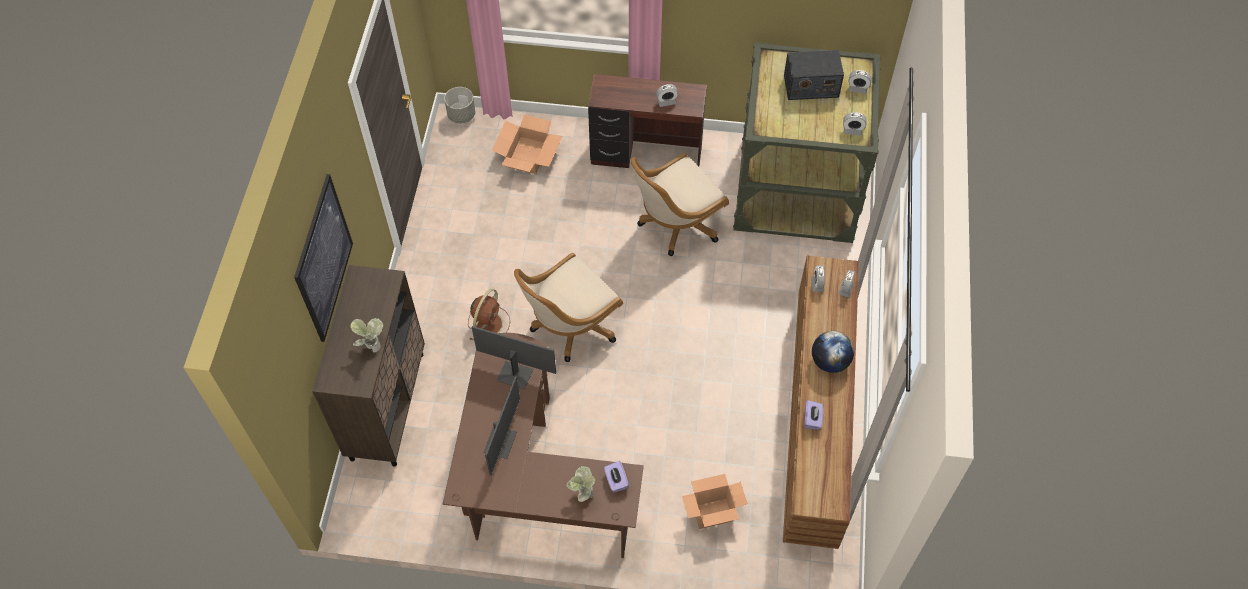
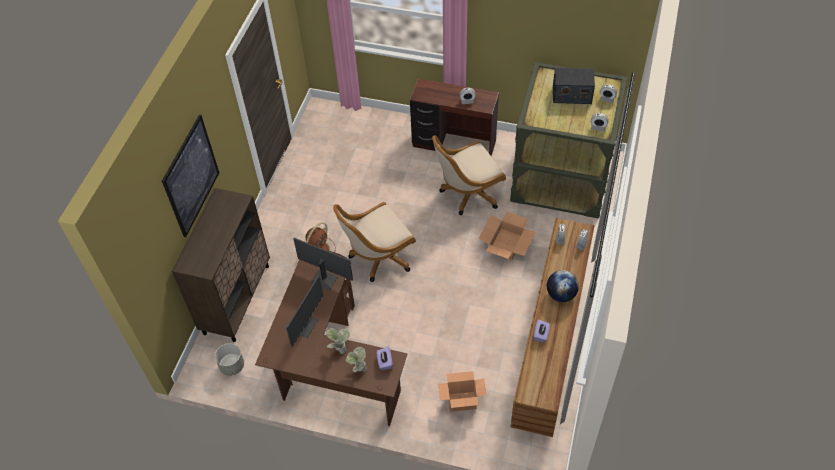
camera: 10 degrees right, 5 degrees down
(370, 345) = (218, 243): potted plant -> potted plant (339, 348)
(461, 115) = (325, 105): grey planter -> grey planter (232, 366)
(528, 155) = (368, 136): cardboard box -> cardboard box (506, 244)

